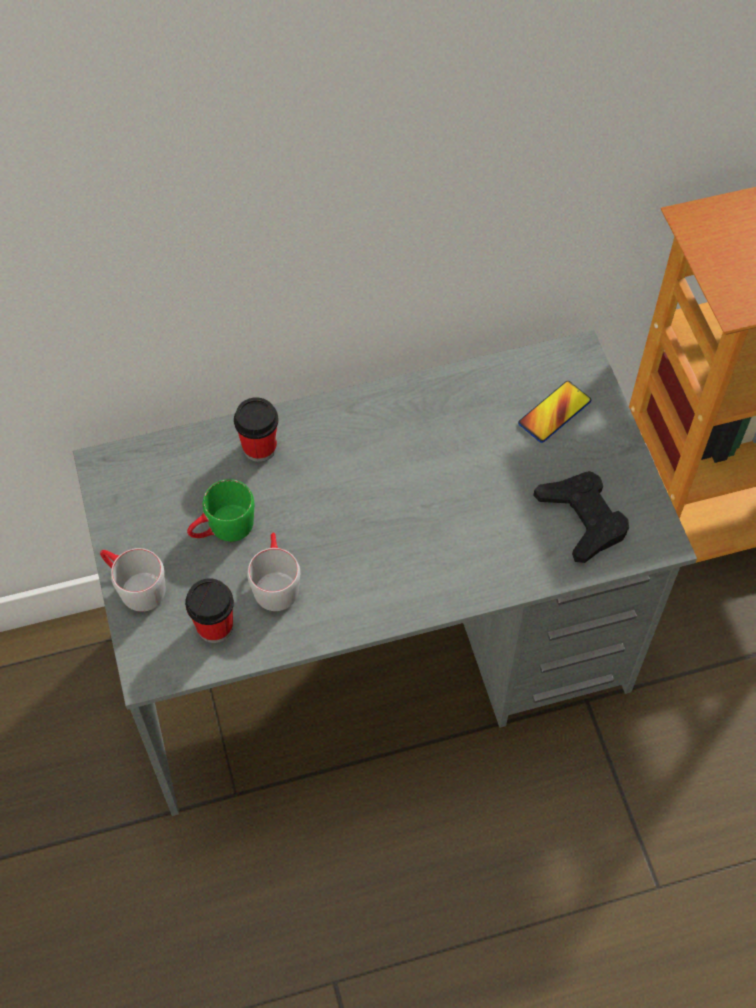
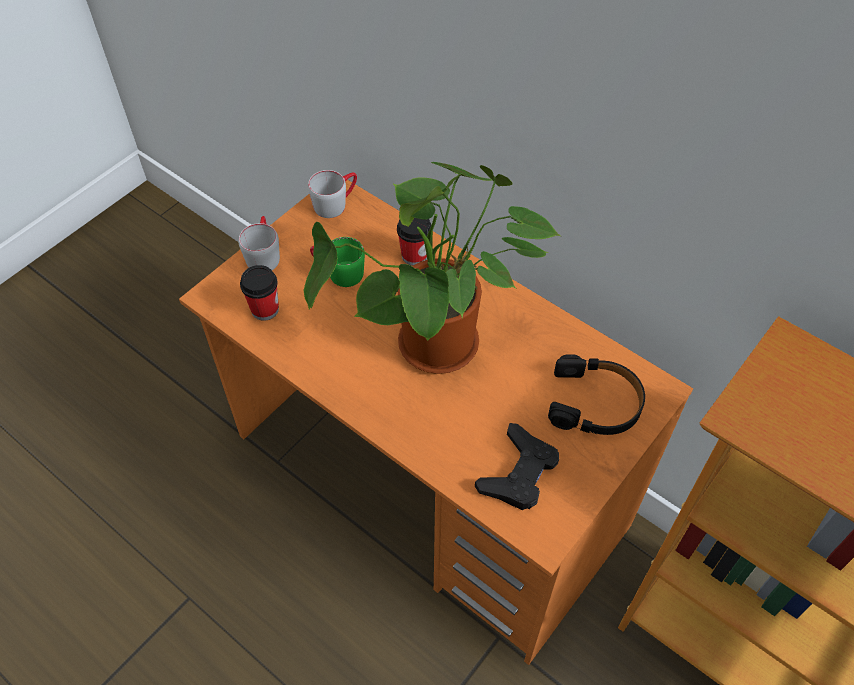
camera: 55 degrees right, 5 degrees down
(275, 581) = (321, 321): grey mug -> grey mug (336, 203)
(377, 656) = (429, 481): grey desk -> orange desk
(399, 502) = (437, 353): none -> potted plant
(554, 412) = (595, 403): phone -> black headphones

